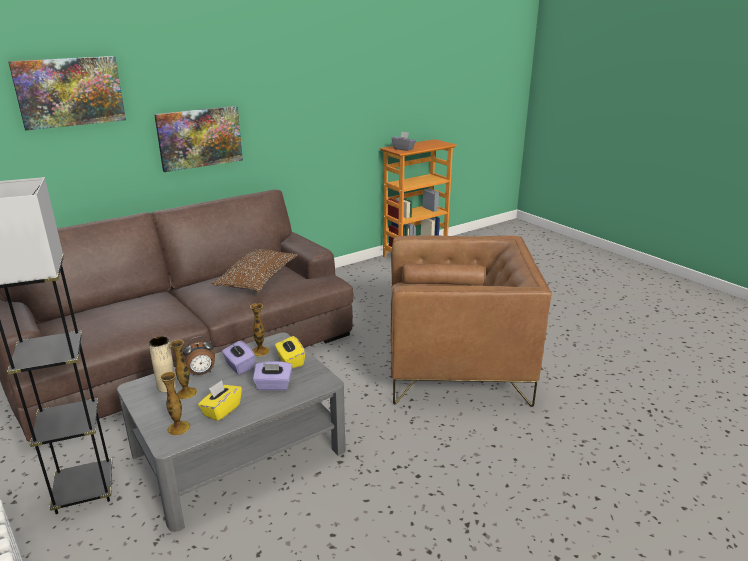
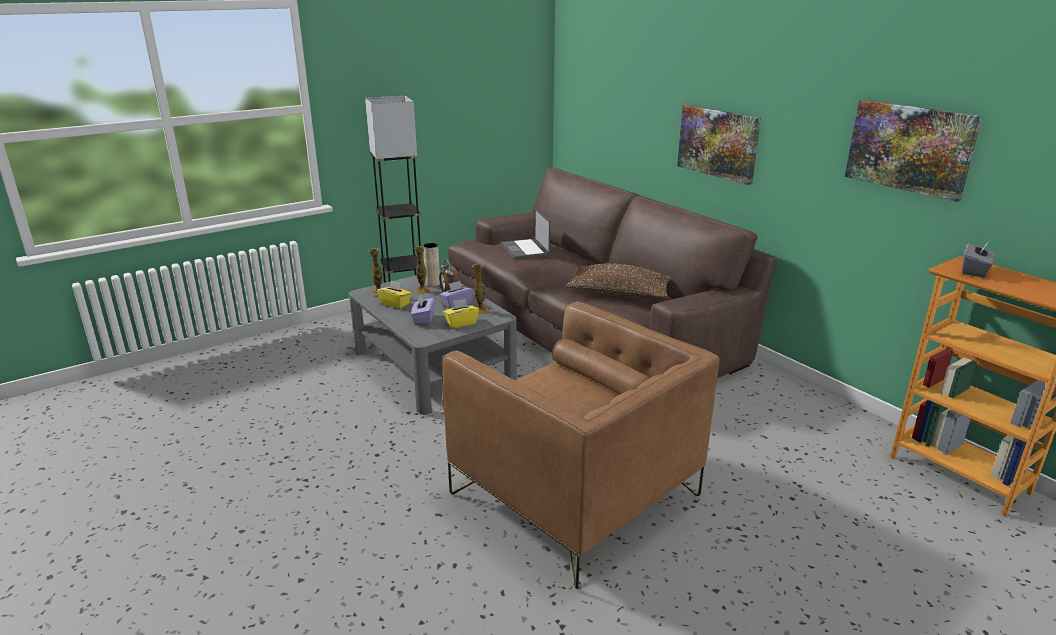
camera: 90 degrees right, 0 degrees up
(70, 92) = (635, 68): picture -> picture (909, 148)
(109, 320) = (525, 250): none -> laptop
(457, 366) = (575, 495): brown armchair -> brown armchair turned 45 degrees counterclockwise

